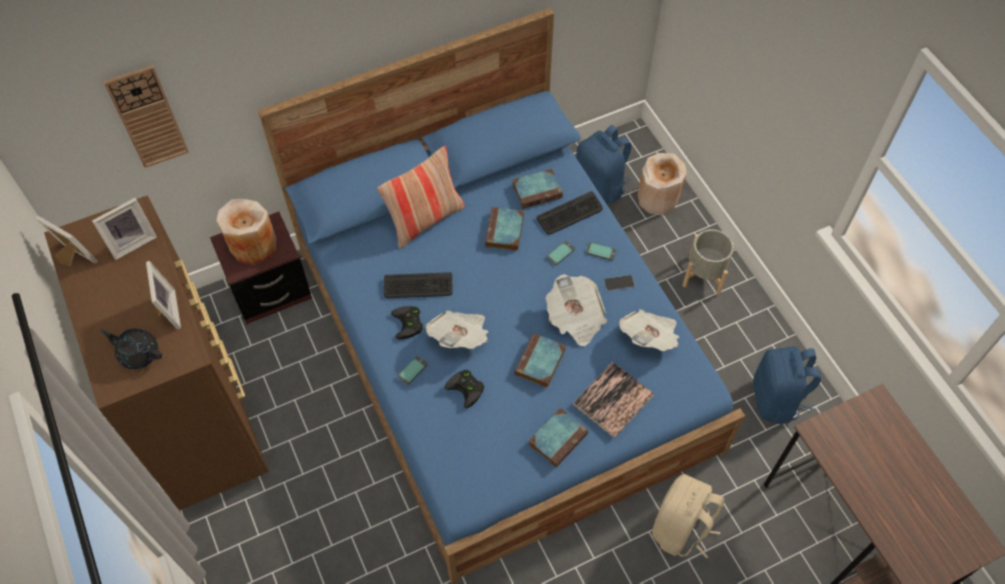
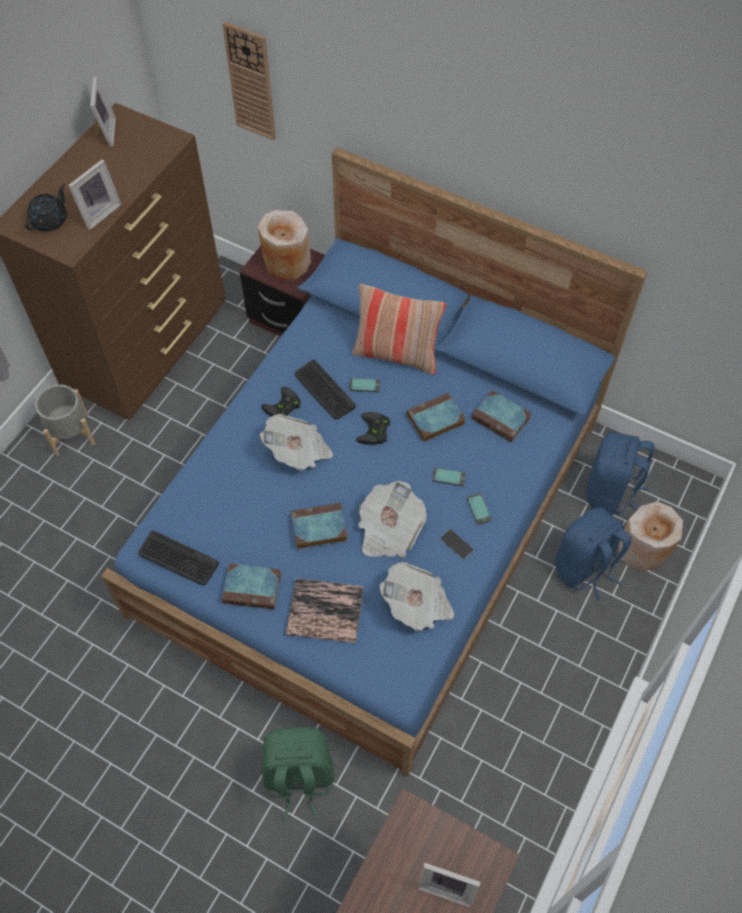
camera: 55 degrees right, 0 degrees up
(132, 242) = (145, 154): picture frame -> picture frame (447, 885)
(138, 353) = (50, 220): black teapot -> black teapot turned 45 degrees clockwise
(412, 370) = (239, 437): phone -> phone (364, 385)
(467, 389) = (249, 487): black game controller -> black game controller (375, 431)
(570, 214) = (499, 459): keyboard -> keyboard (178, 558)
(681, 529) = (298, 778): beige backpack -> green backpack
(704, 275) = (590, 643): grey planter -> grey planter (71, 434)
(776, 399) = (503, 793): blue backpack -> blue backpack (585, 568)

